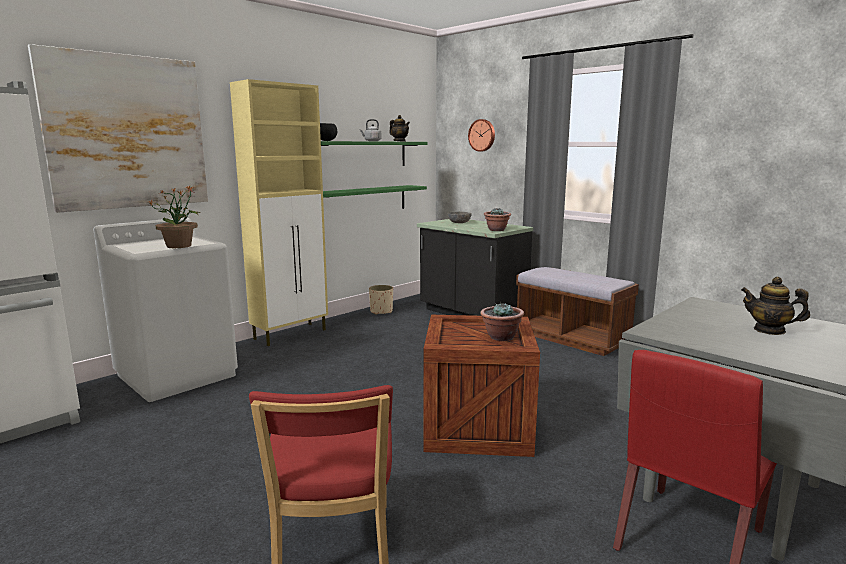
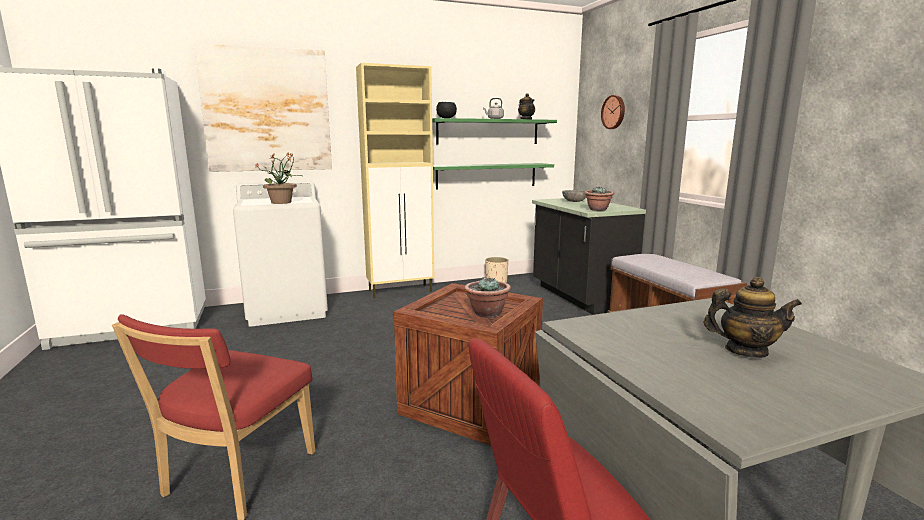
camera: 25 degrees right, 0 degrees up
(769, 330) = (745, 351): teapot -> teapot turned 135 degrees clockwise

